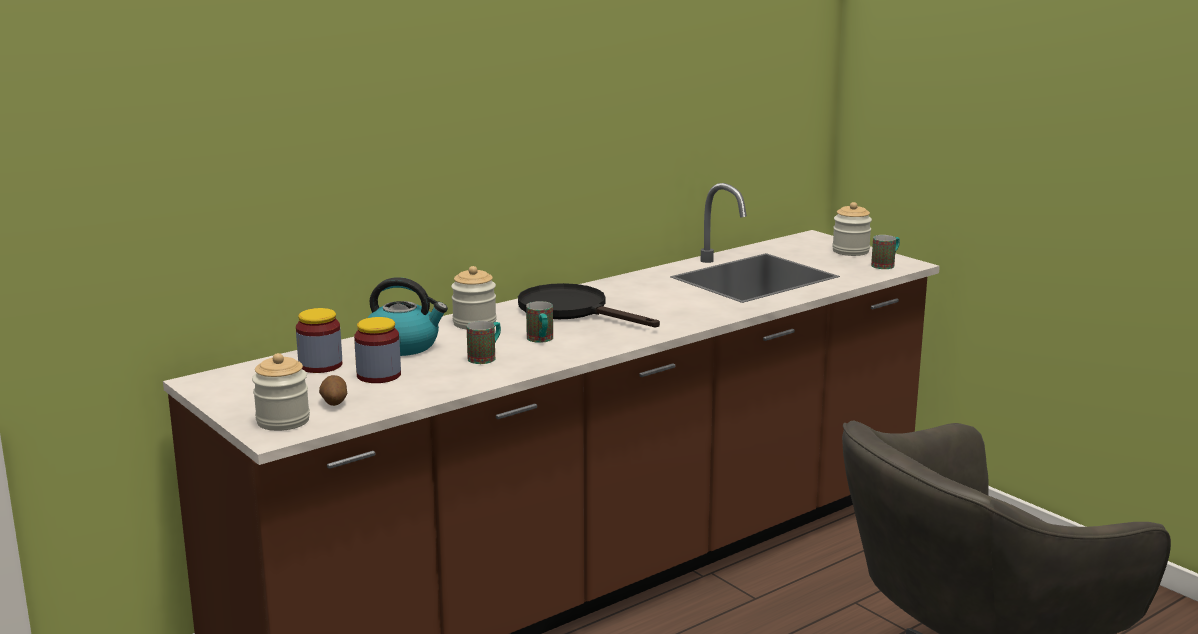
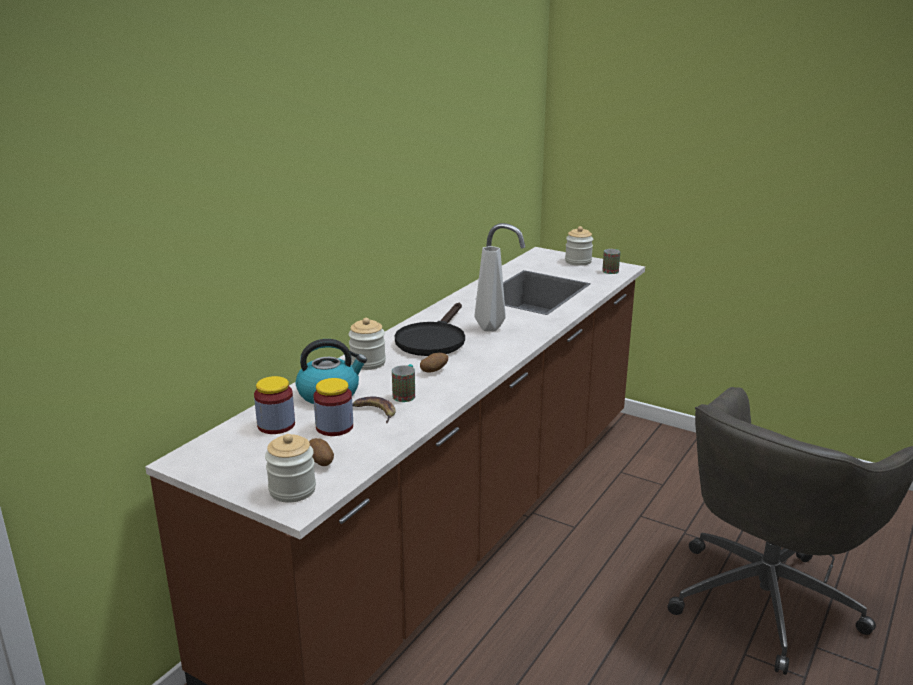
camera: 20 degrees left, 5 degrees up
(435, 368) = (375, 411): none -> banana
(541, 340) = (434, 371): mug -> potato
(573, 310) = (433, 339): black frying pan -> black frying pan turned 90 degrees counterclockwise
(655, 307) = (490, 327): none -> grey vase

